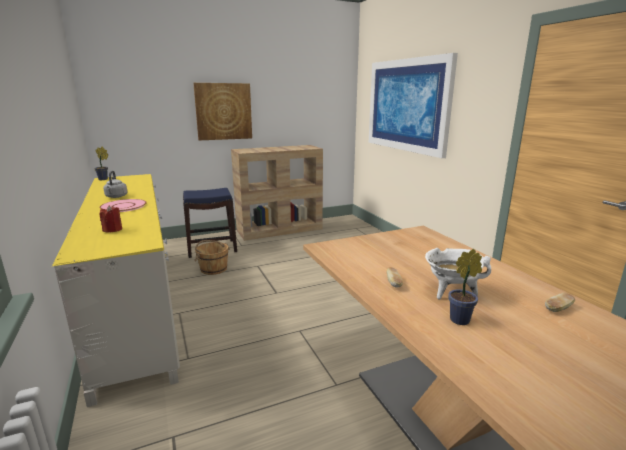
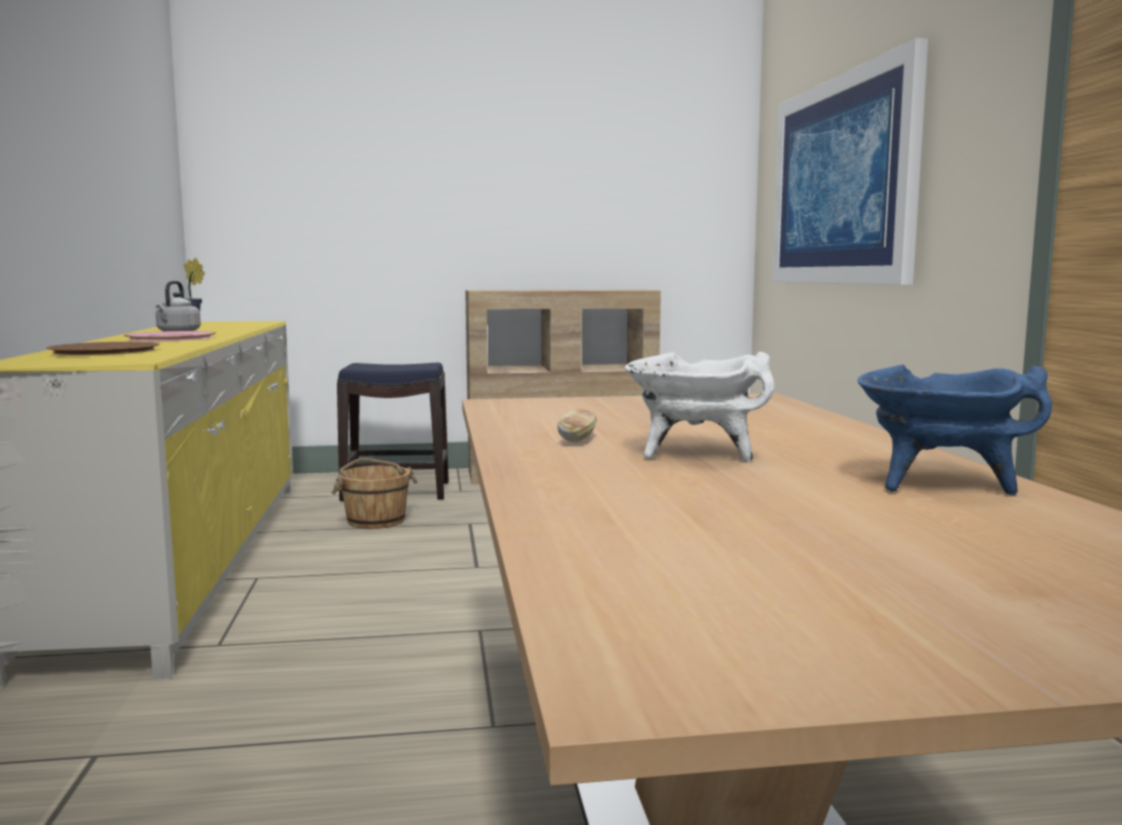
camera: 15 degrees right, 10 degrees down
(113, 230) = (105, 350): red candle -> brown plate
(223, 111) = (454, 212): picture -> none
(462, 320) = (658, 481): potted plant -> none
(558, 309) = (938, 486): bread -> blue cooking pot

